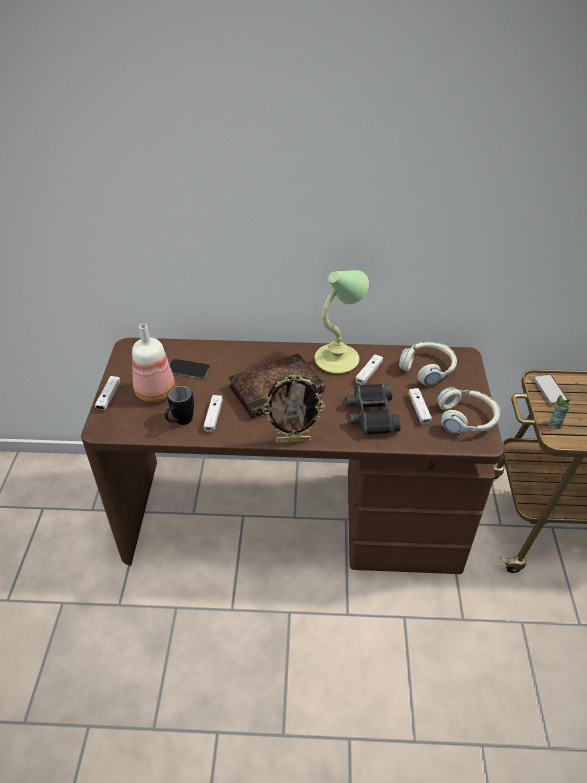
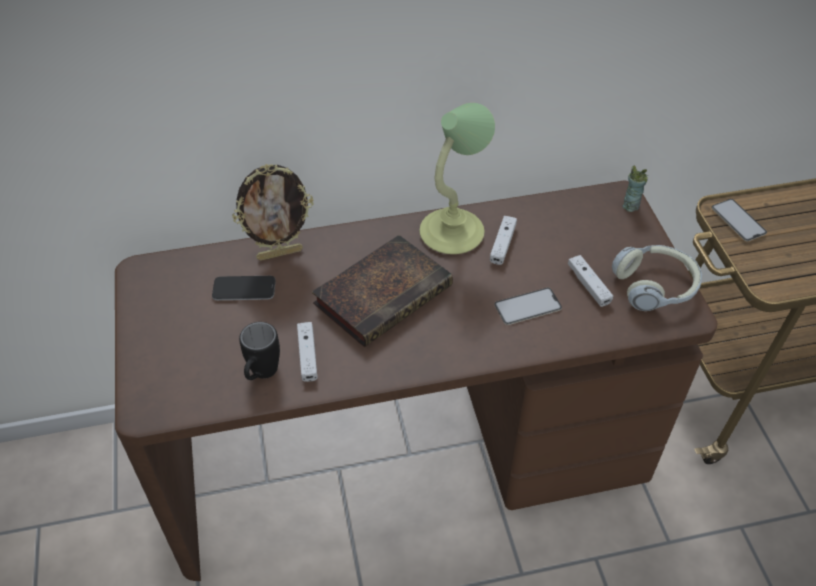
camera: 15 degrees left, 5 degrees up
(109, 396) = (137, 357): white game controller -> none
(155, 393) = (207, 336): bottle -> none
(293, 440) = (435, 368): picture frame -> picture frame (280, 253)
(371, 415) = (528, 306): black binoculars -> phone
(428, 369) = (579, 223): headphones -> none
(554, 424) = (760, 269): cup -> cup (630, 205)

